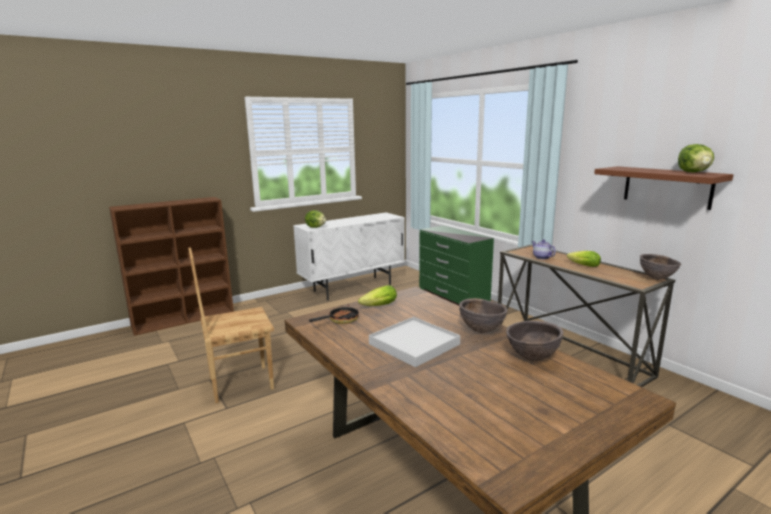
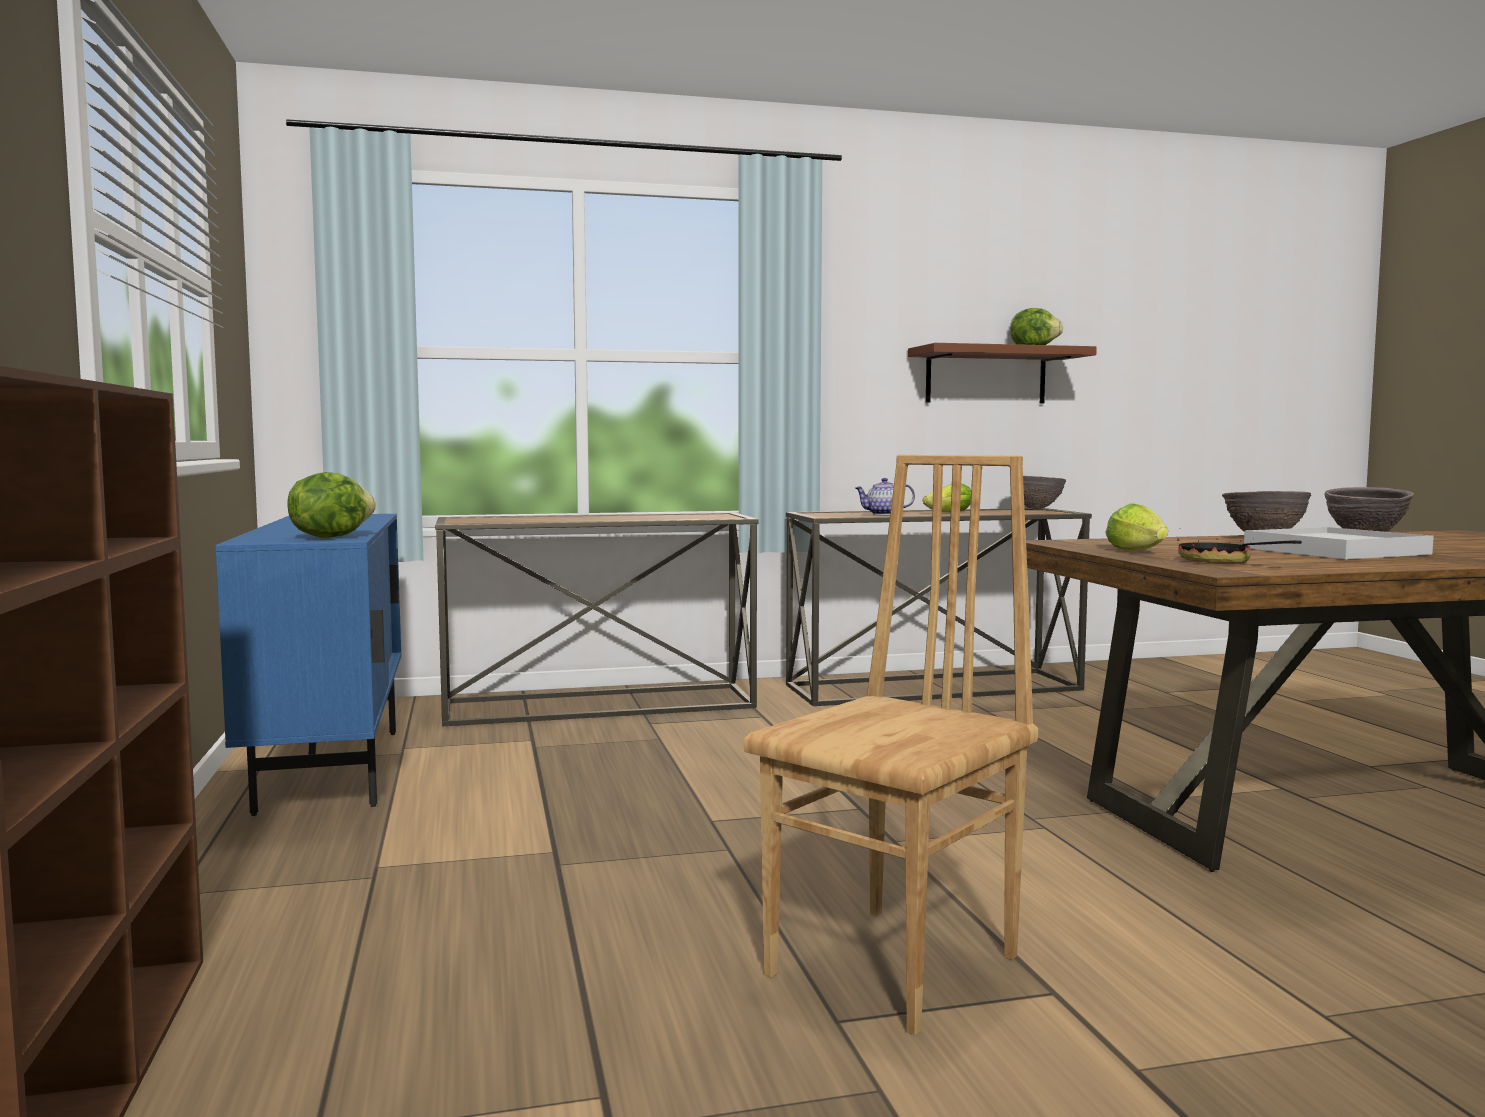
camera: 70 degrees left, 10 degrees down
(240, 383) = (898, 966): brown chair -> brown chair turned 135 degrees counterclockwise
(353, 288) = (331, 769): white cabinet -> blue cabinet
(453, 299) = (599, 704): green dresser -> console table

